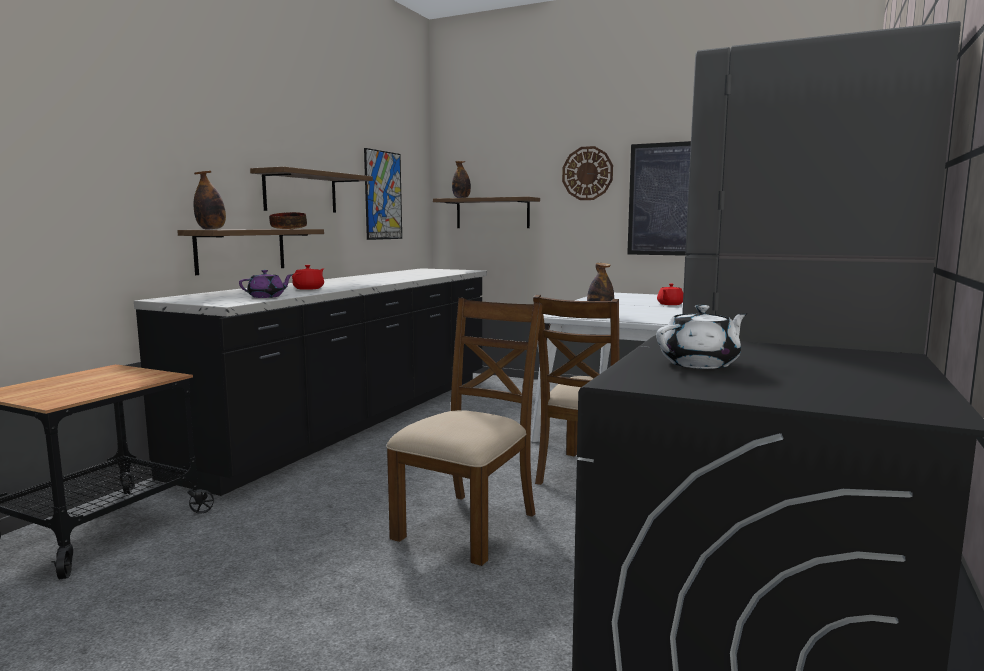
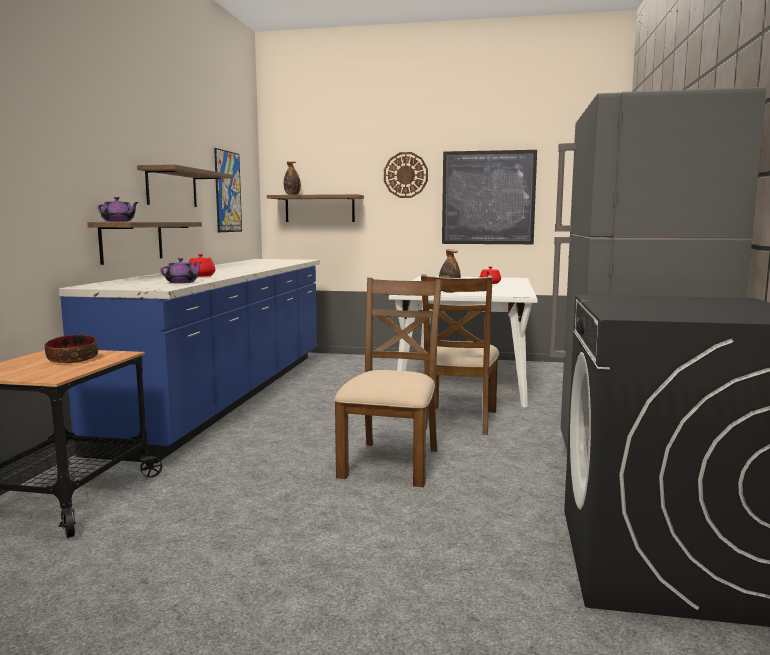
camera: 15 degrees left, 0 degrees up
(211, 229) = (118, 221): bottle -> purple teapot
(288, 228) = (170, 221): bowl -> bowl (72, 359)
(358, 418) = (230, 394): black counter -> blue counter
(701, 364) = (644, 307): white teapot -> none

